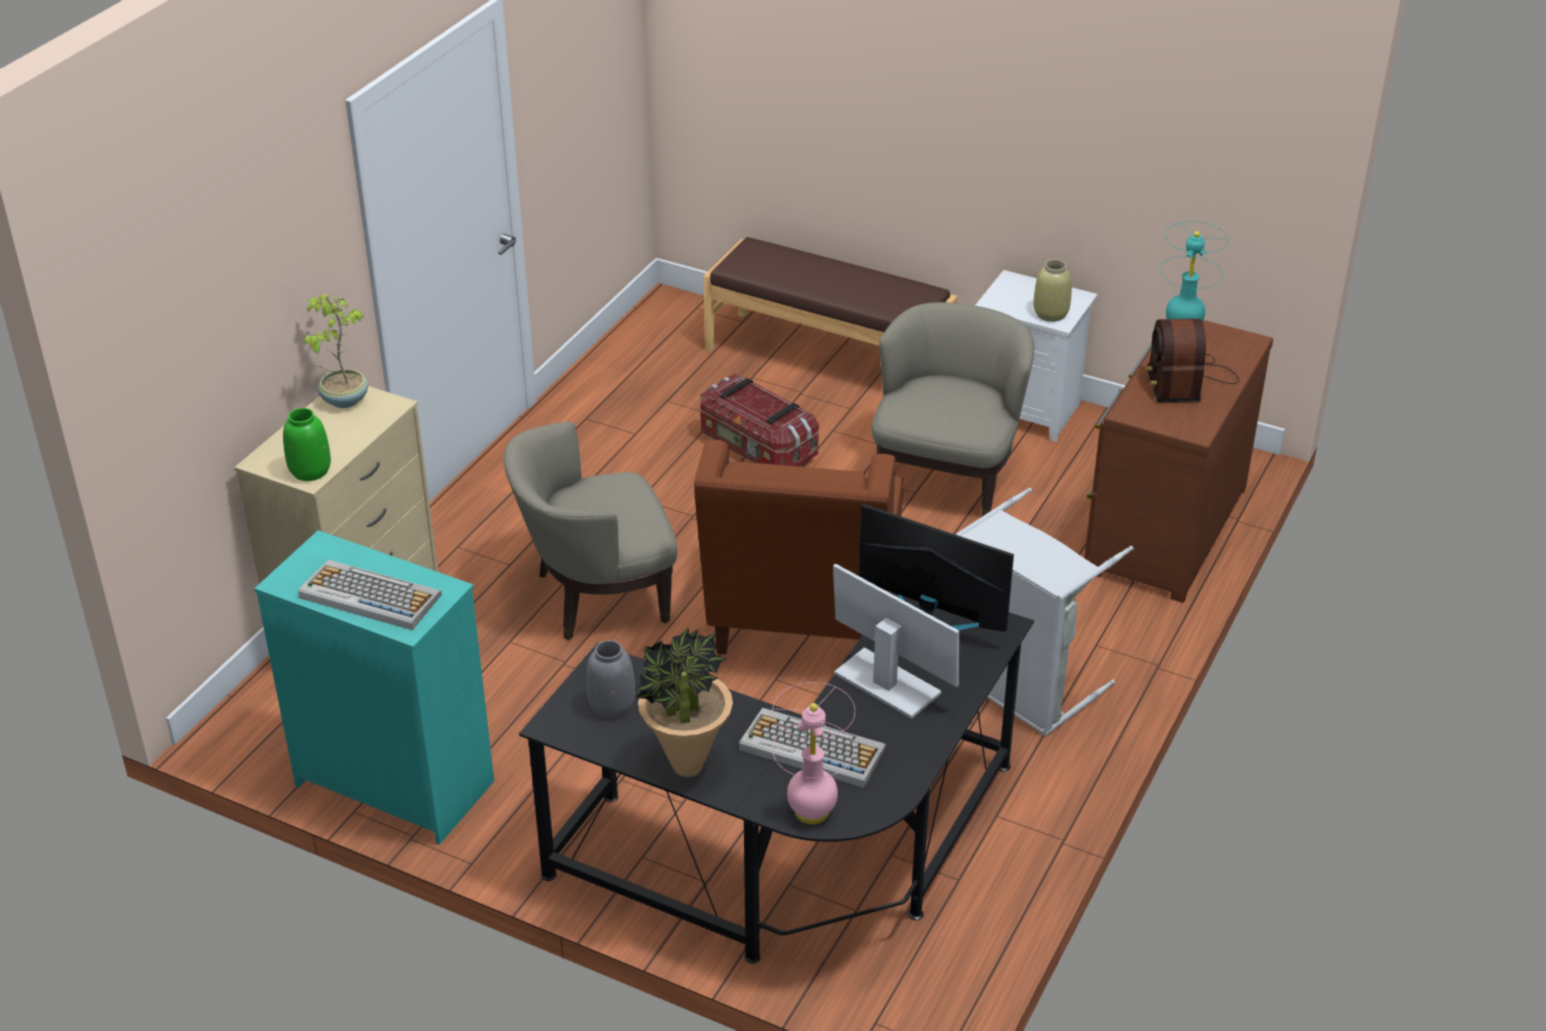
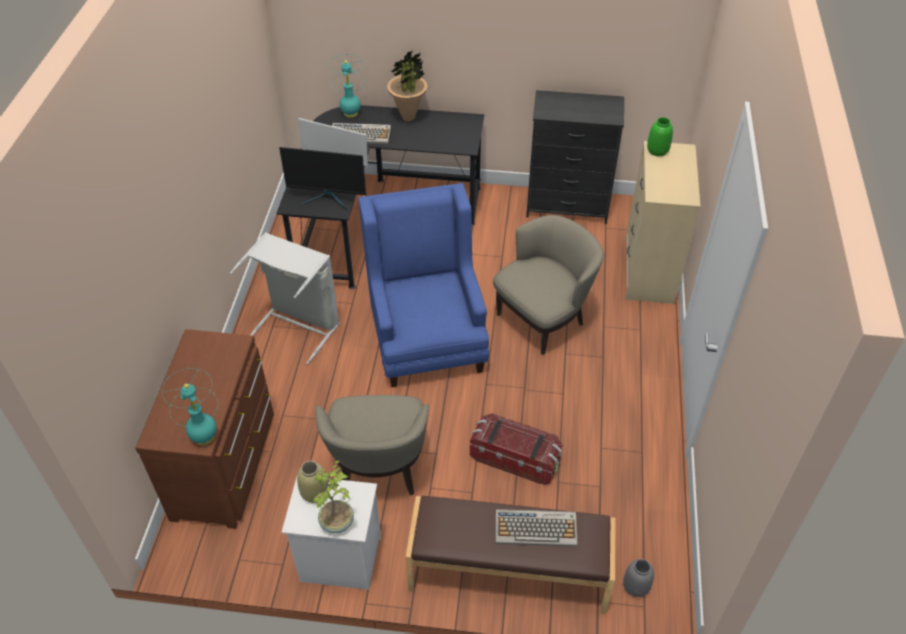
camera: 160 degrees right, 10 degrees up
(343, 400) = (683, 192): potted plant -> potted plant (338, 522)
(368, 596) = (572, 103): keyboard -> keyboard (536, 528)
(395, 782) = (567, 206): turquoise dresser -> black dresser
(611, 705) = (453, 131): grey vase -> grey vase (636, 586)
(804, 620) = (426, 335): brown armchair -> blue armchair
(811, 811) = (351, 113): pink table lamp -> turquoise table lamp
(1186, 380) = (200, 384): radio -> none

